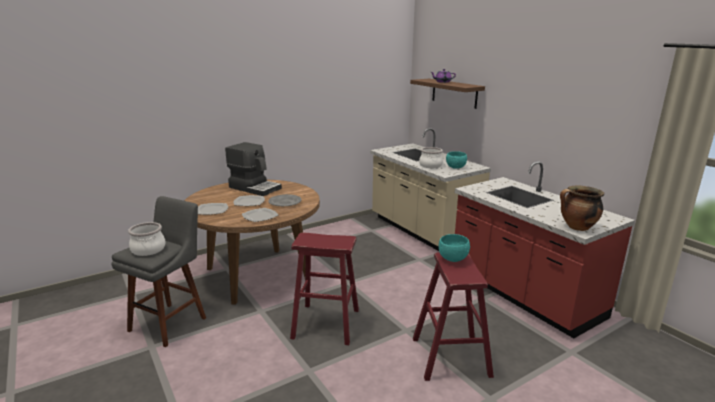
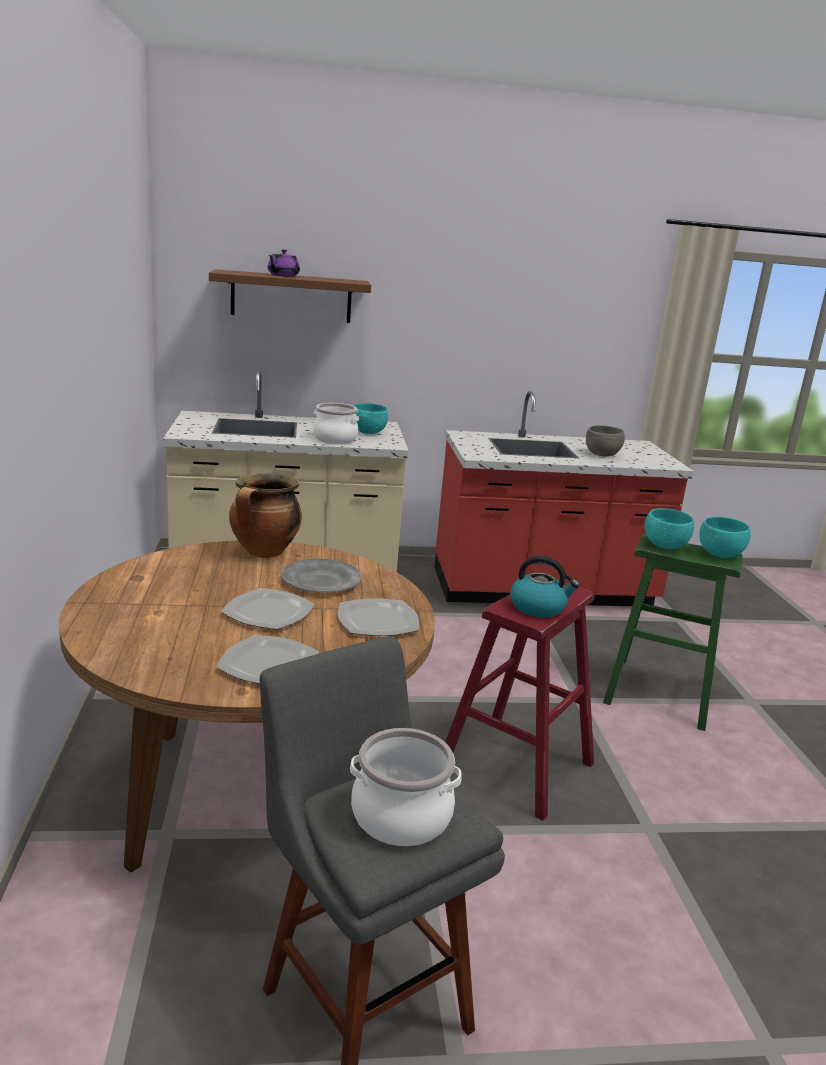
camera: 65 degrees left, 0 degrees up
(255, 188) = (170, 585): coffee machine -> none
(315, 241) = (539, 607): none -> kettle
(450, 357) = (659, 692): red stool -> green stool
(468, 275) = (719, 554): none -> turquoise bowl
(551, 212) = (601, 455): none -> grey bowl
(577, 227) = (659, 463): cooking pot -> cooking pot (264, 553)

